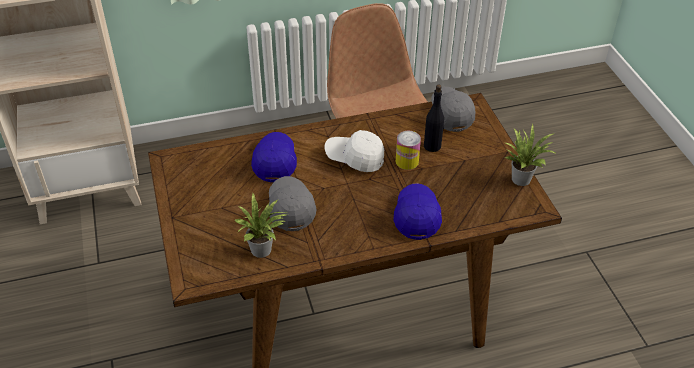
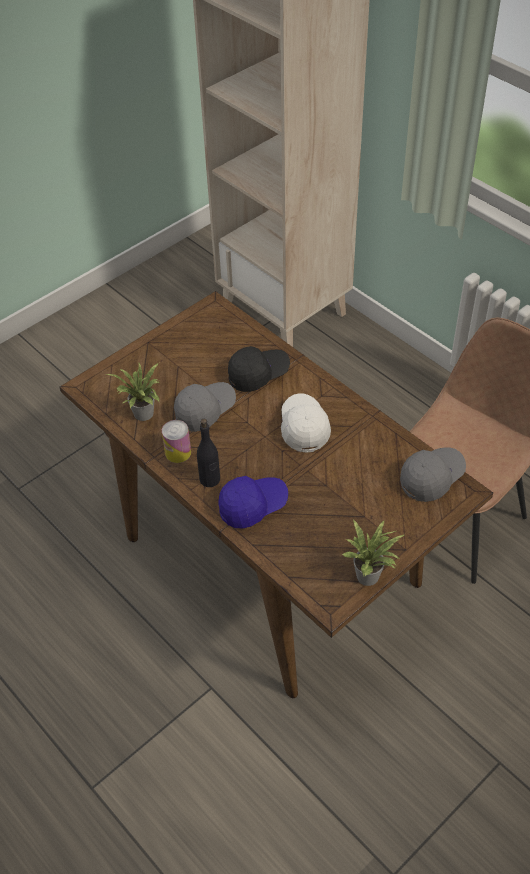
camera: 65 degrees right, 5 degrees up
(275, 162) = (258, 374): blue cap -> black cap
(407, 161) = (327, 469): can -> can (178, 452)
(432, 146) = (366, 481): black bottle -> black bottle (210, 480)

